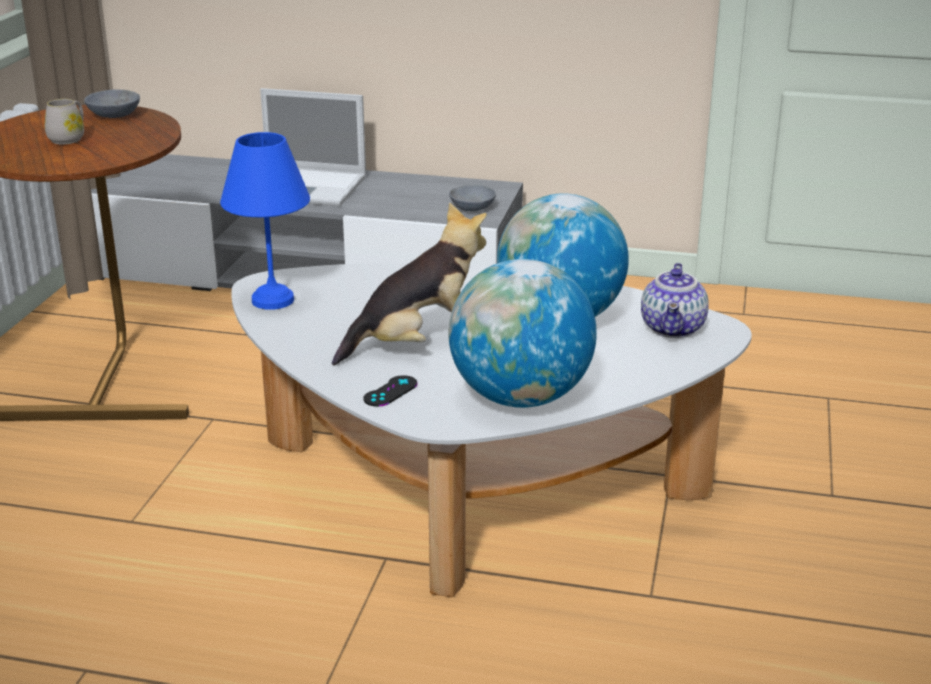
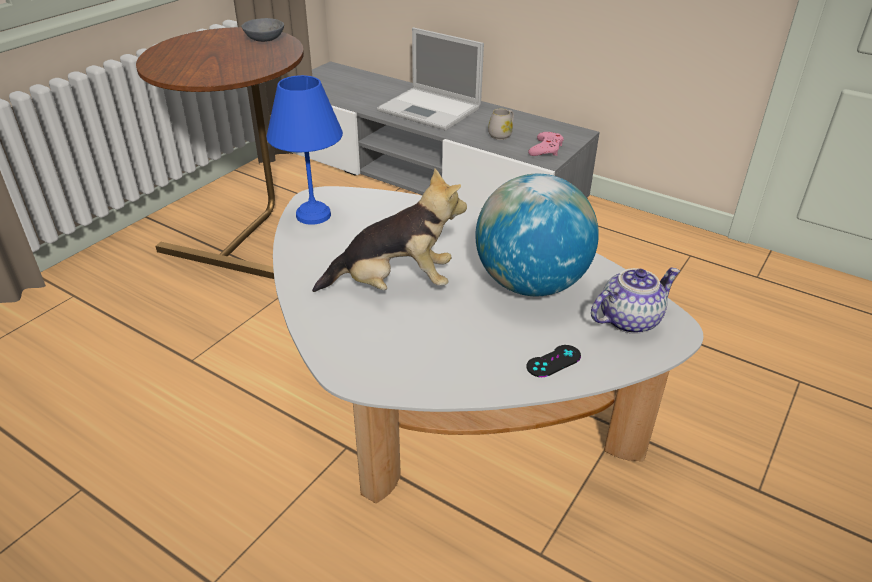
camera: 20 degrees right, 10 degrees up
(69, 138) = (215, 55): white mug -> white mug (502, 134)
(390, 391) = (339, 331): black game controller -> black game controller (553, 361)
(473, 208) = (546, 149): grey bowl -> pink game controller
(520, 398) = (442, 367): globe -> none
(674, 329) = (629, 319): teapot -> teapot turned 150 degrees counterclockwise

